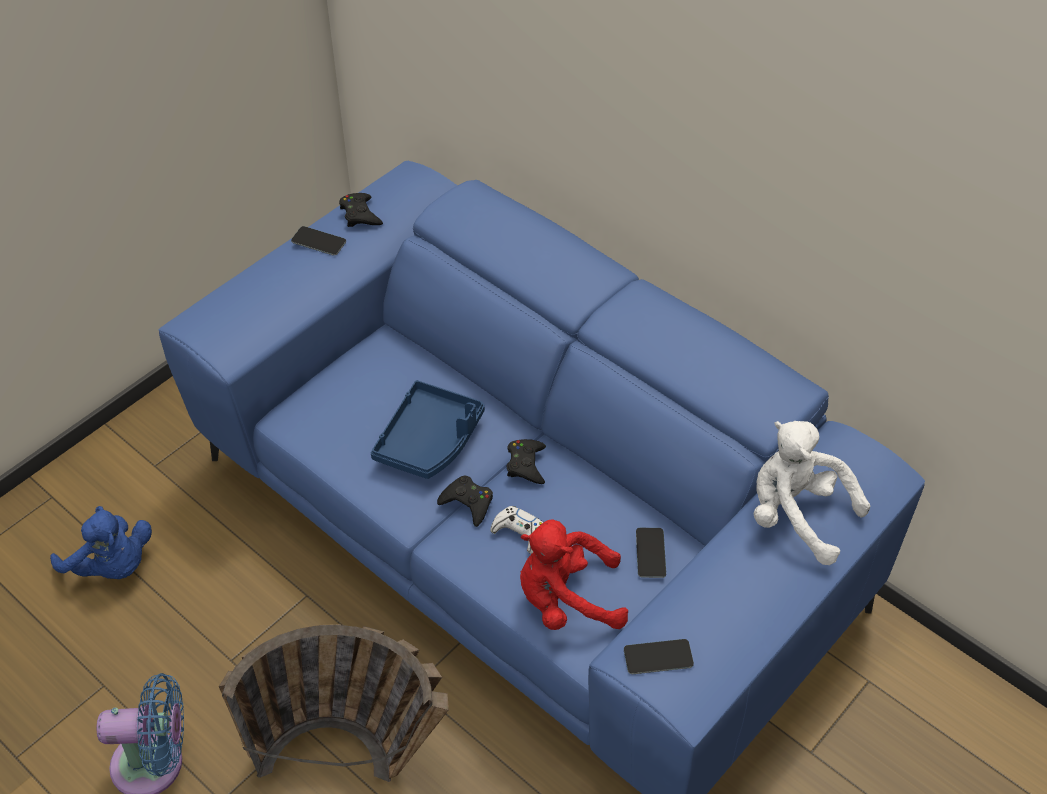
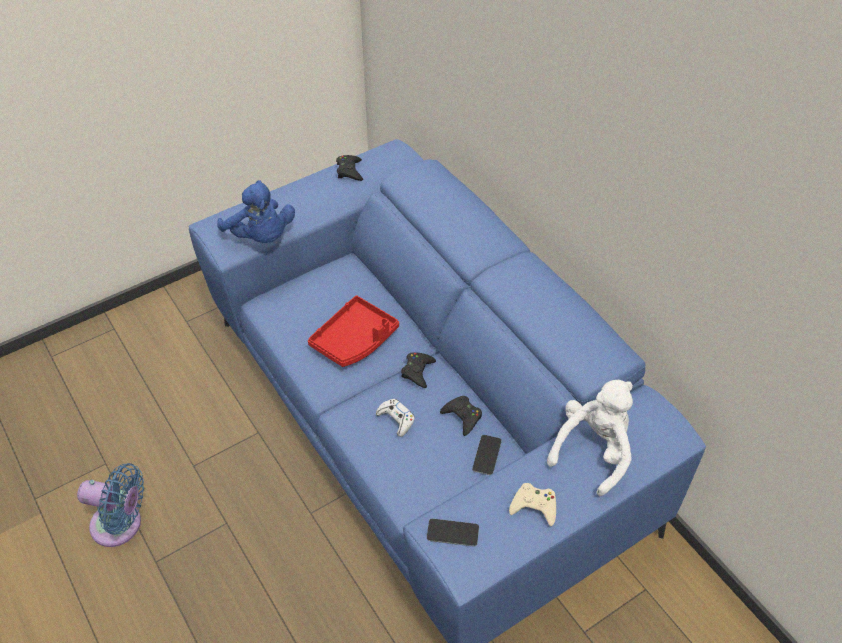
camera: 15 degrees right, 0 degrees up
(112, 565) = (137, 383): blue plush toy -> blue plush toy (261, 237)
(318, 241) = (314, 184): phone -> none
(356, 759) = (254, 555): basket -> none
(430, 440) = (355, 340): blue tray -> red tray
(468, 503) = (367, 390): black game controller -> black game controller (462, 416)
(566, 599) = (414, 475): red plush toy -> none
(747, 600) = (534, 506): none -> beige game controller
(796, 515) = (593, 450): white plush toy -> white plush toy turned 75 degrees clockwise

